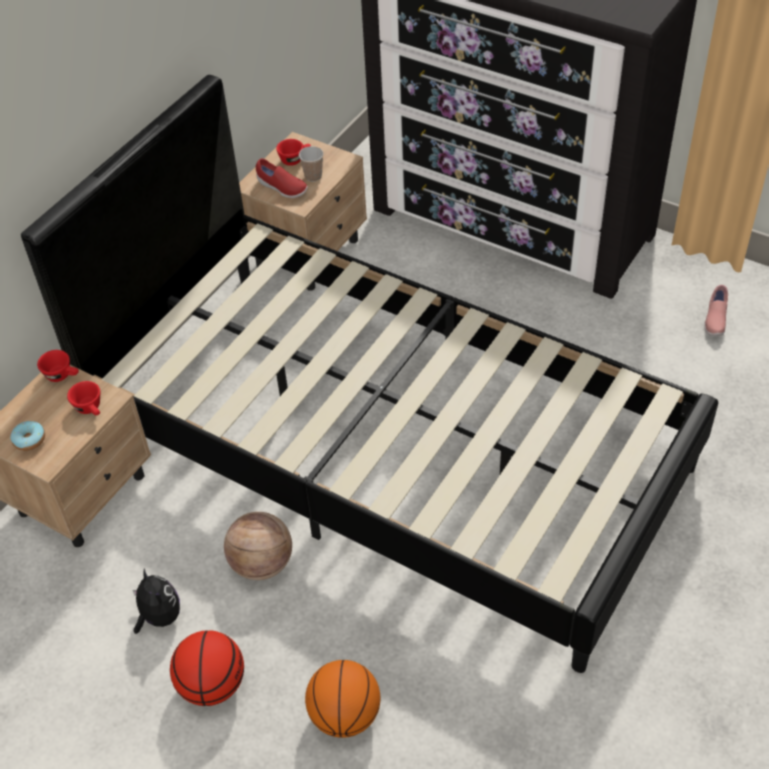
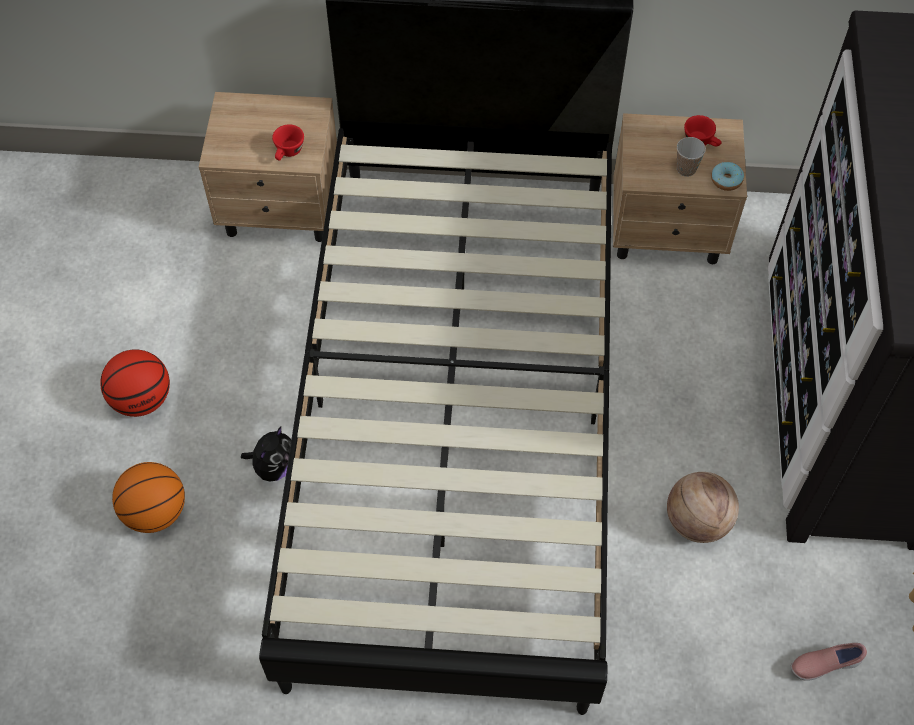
camera: 60 degrees right, 10 degrees up
(29, 440) = (234, 130): donut -> donut (726, 180)
(62, 375) = (314, 113): red cup -> none
(159, 616) = (188, 328): plush toy -> plush toy (274, 466)
(261, 564) = (275, 376): basketball -> basketball (697, 521)
(282, 188) = (650, 152): red shoe -> none

